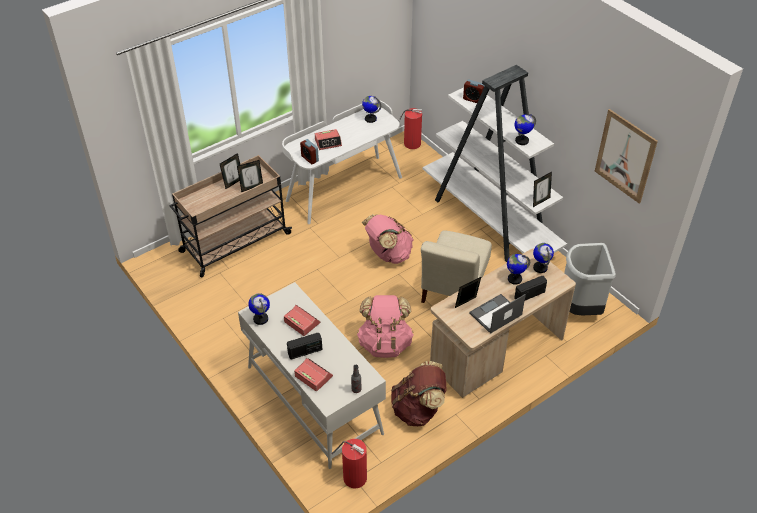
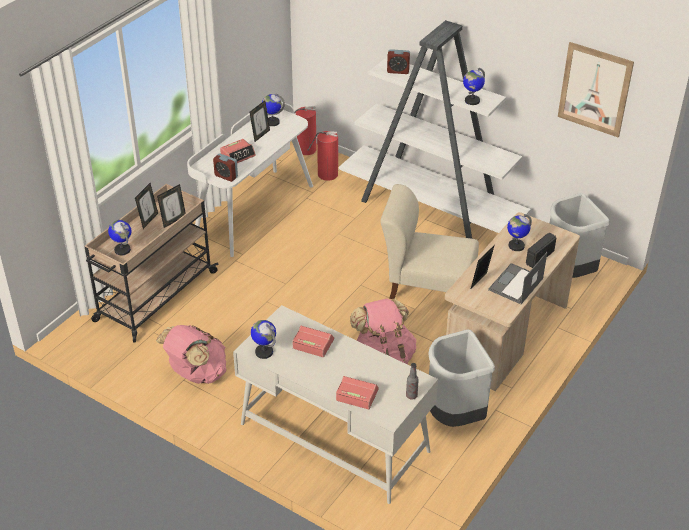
camera: 20 degrees left, 5 degrees down
(305, 352) = (333, 373): radio -> none
(354, 477) = (420, 504): fire extinguisher -> fire extinguisher (326, 174)
(388, 254) = (338, 267): pink backpack -> pink backpack (196, 374)
(418, 409) = (454, 416): brown backpack -> grey trash can
(453, 288) = (427, 285): beige chair -> beige chair turned 105 degrees clockwise
(540, 201) = (501, 165): picture frame -> picture frame (260, 135)
(540, 267) = (536, 229): globe -> globe (122, 250)

